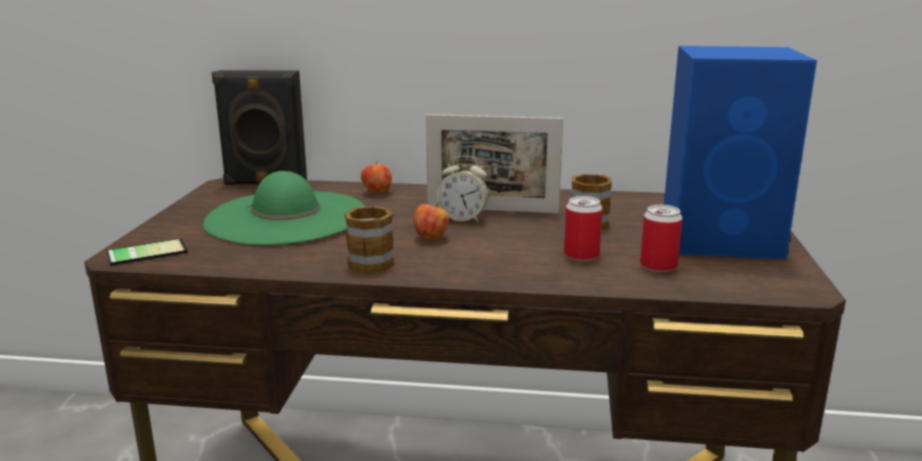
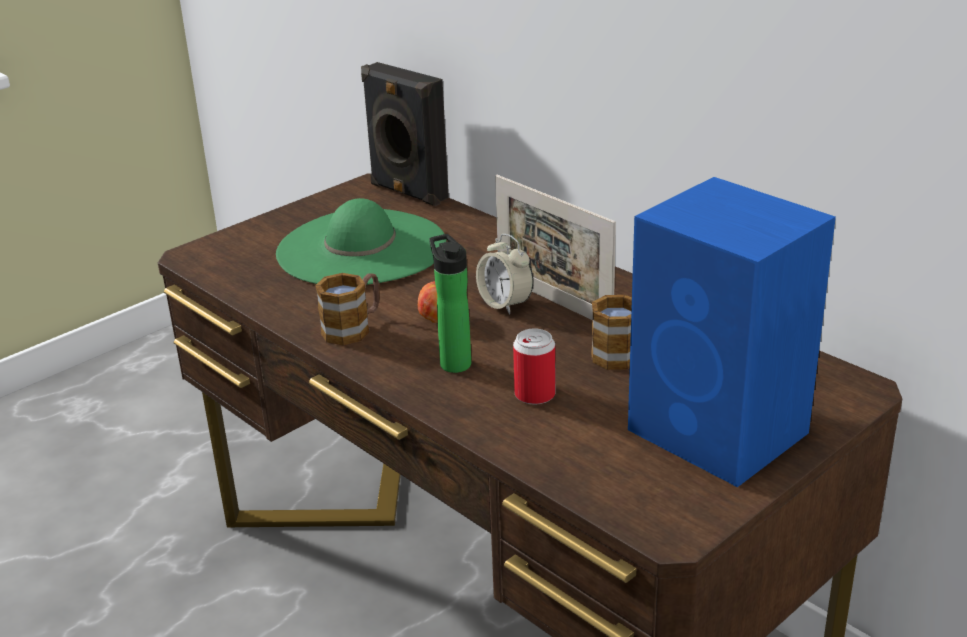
camera: 40 degrees right, 10 degrees up
(147, 251) = (213, 255): phone -> none
(377, 192) = (484, 238): apple -> none
(490, 256) = (453, 362): none -> bottle
(658, 266) = (583, 438): can -> none

